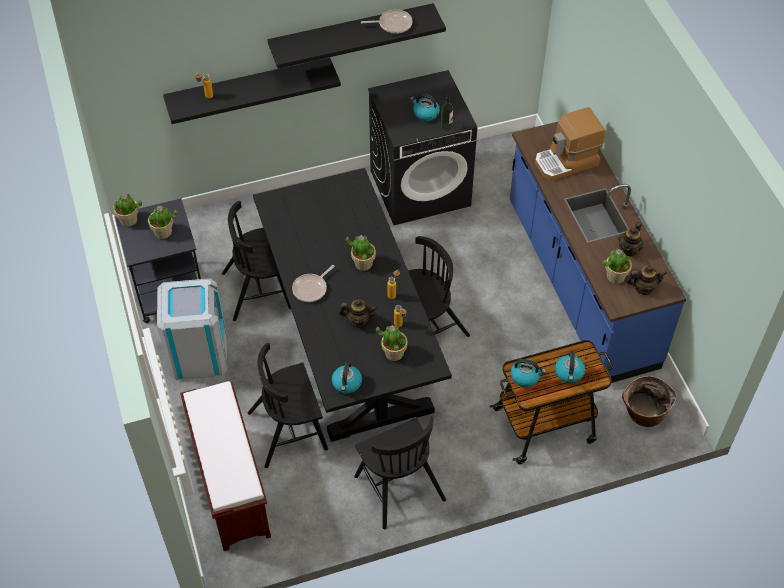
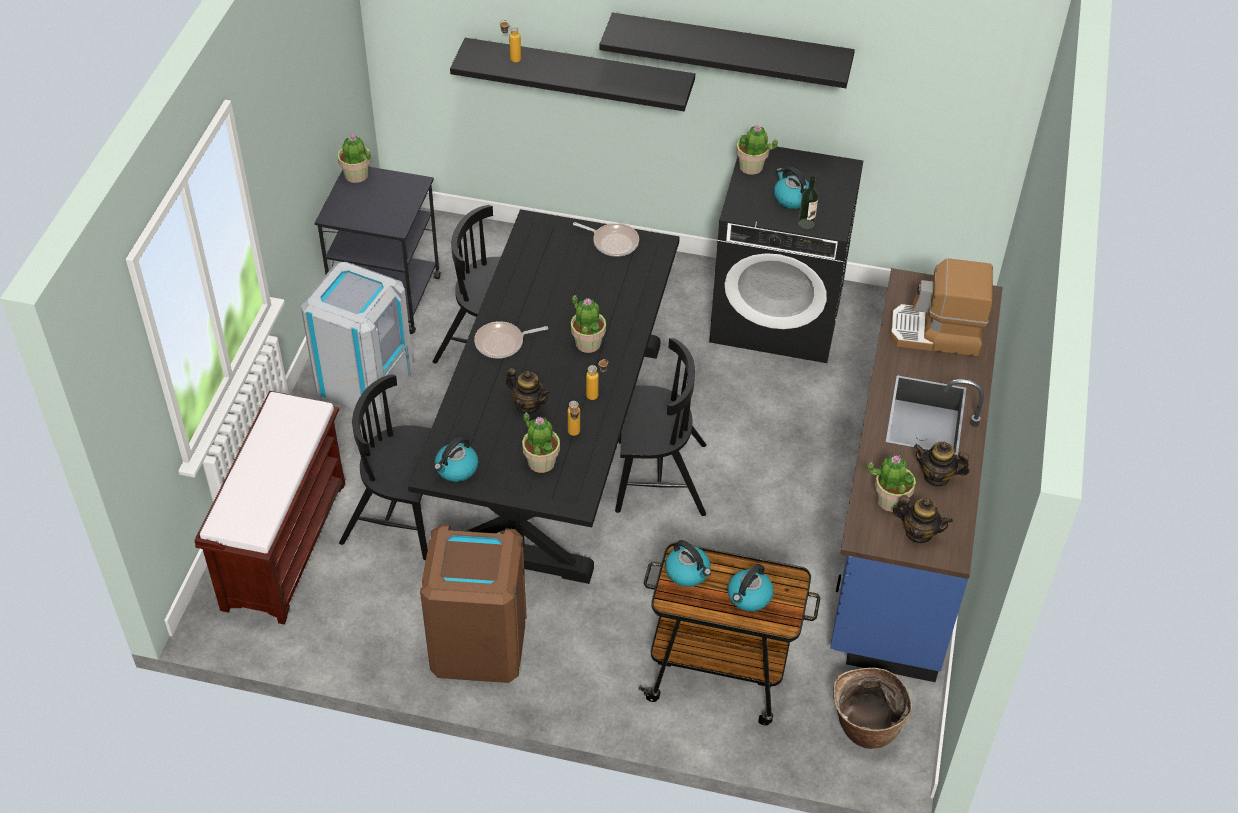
camera: 30 degrees right, 5 degrees down
(163, 232) = (383, 204): potted plant -> potted plant (751, 167)
(393, 24) = (781, 53): frying pan -> frying pan (613, 242)
(397, 483) = (478, 643): black chair -> brown trash can
(629, 250) = (936, 477): teapot -> teapot turned 45 degrees clockwise

